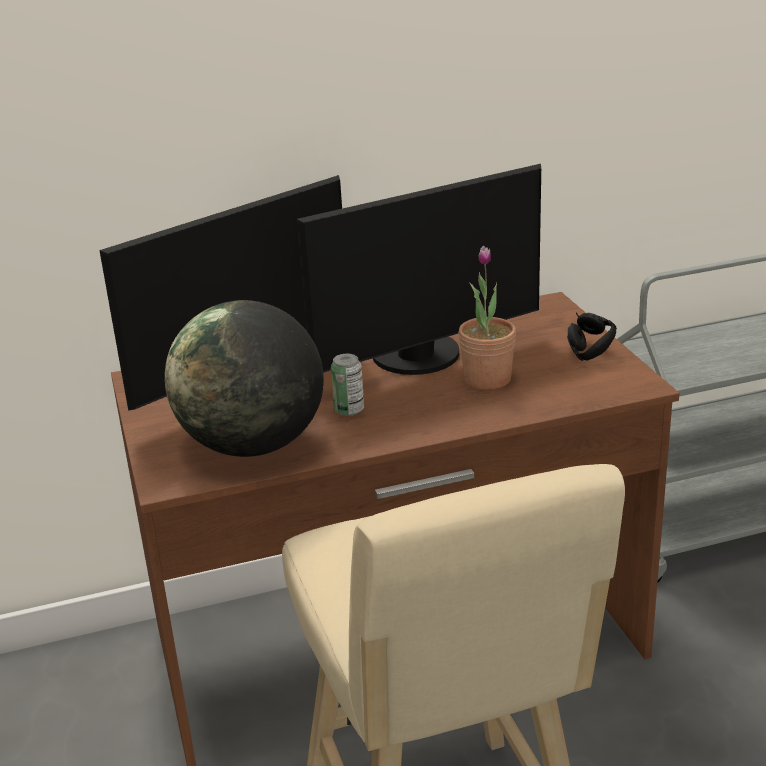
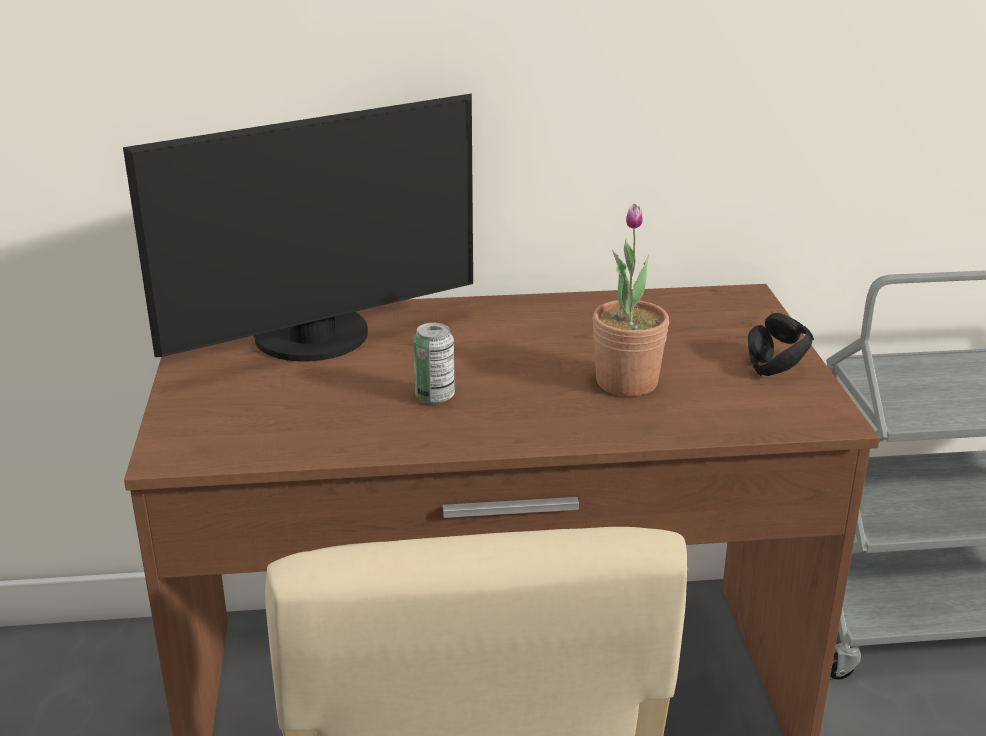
camera: 10 degrees right, 0 degrees up
(253, 446) = (296, 424): globe -> none
(421, 358) = (553, 343): monitor -> none

